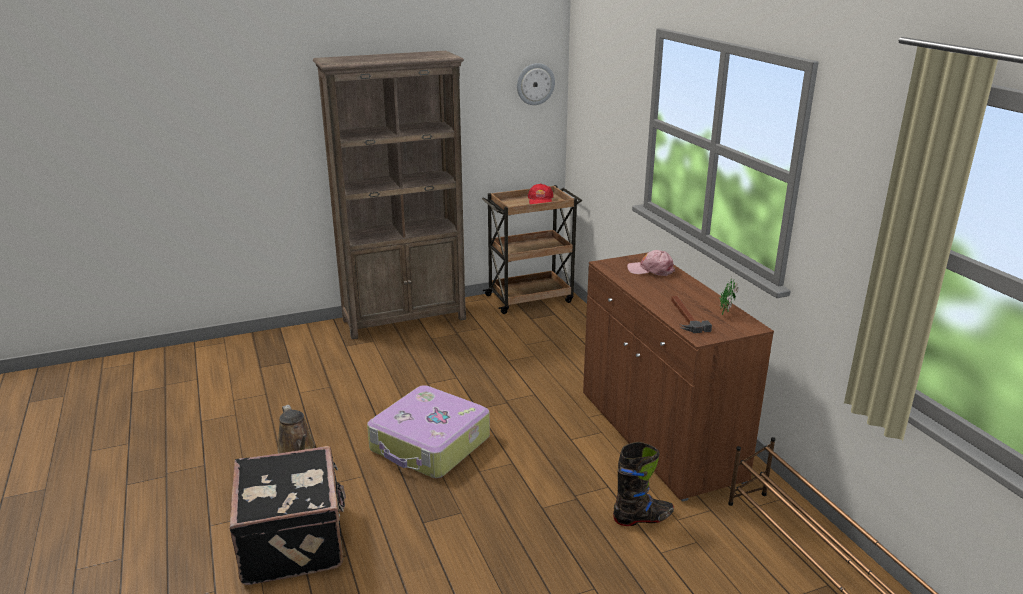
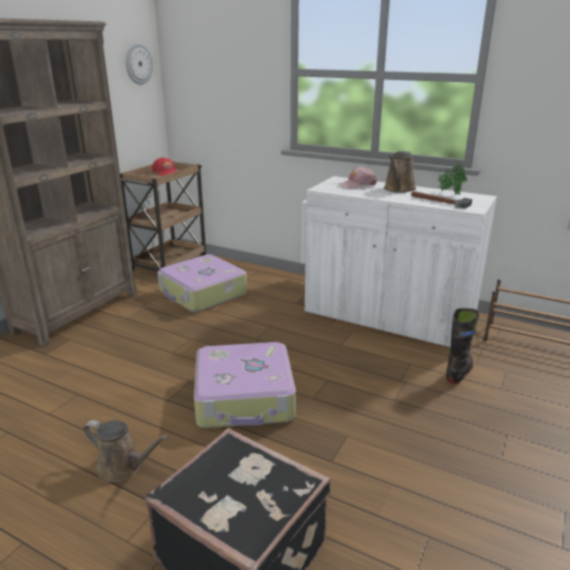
camera: 40 degrees left, 0 degrees up
(520, 339) = (202, 293): none -> suitcase
(658, 436) = (388, 318): brown cabinet -> white cabinet
(681, 288) = (398, 189): none -> brown watering can

